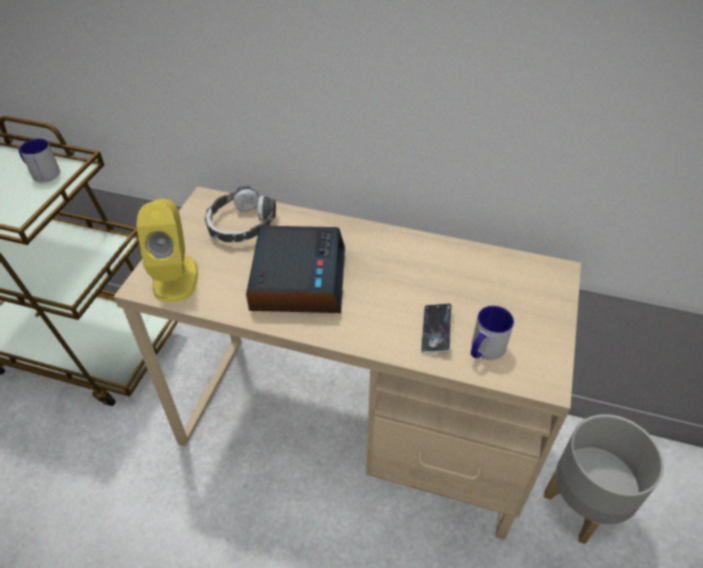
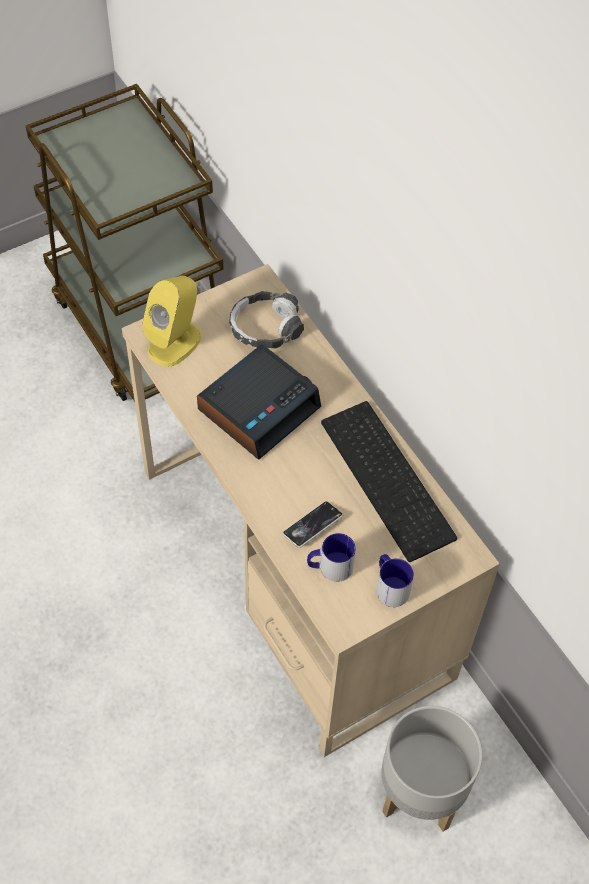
camera: 40 degrees right, 10 degrees up
(42, 172) = (159, 170): mug -> mug (390, 586)
(449, 261) = (391, 479): none -> keyboard

